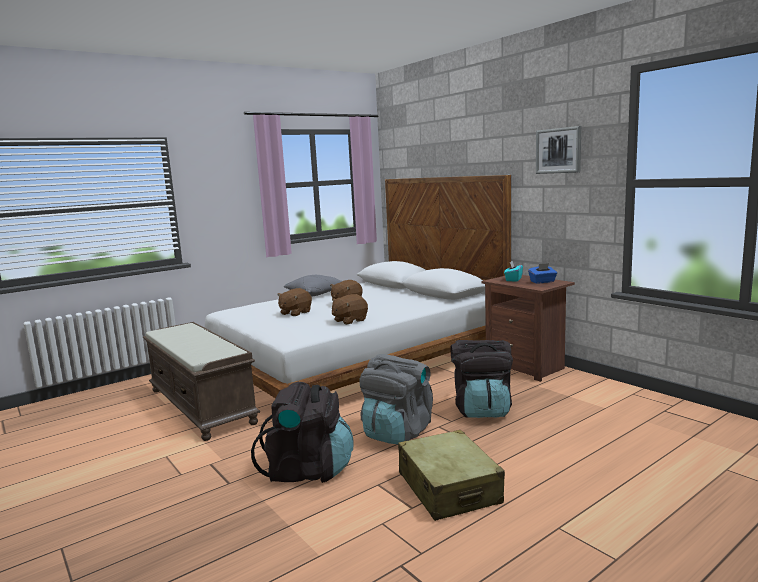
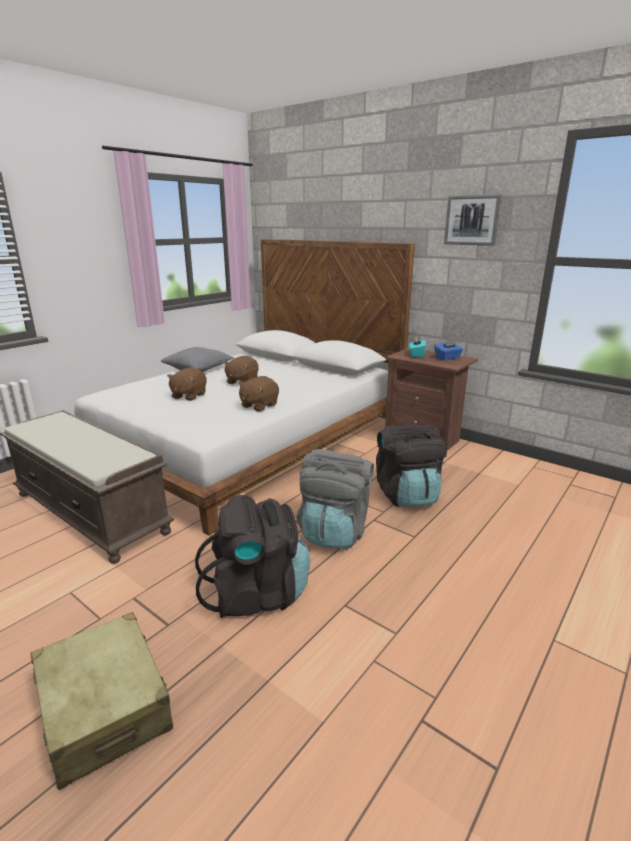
camera: 15 degrees left, 10 degrees up
(449, 488) = (422, 601): beige suitcase -> beige suitcase (105, 707)

